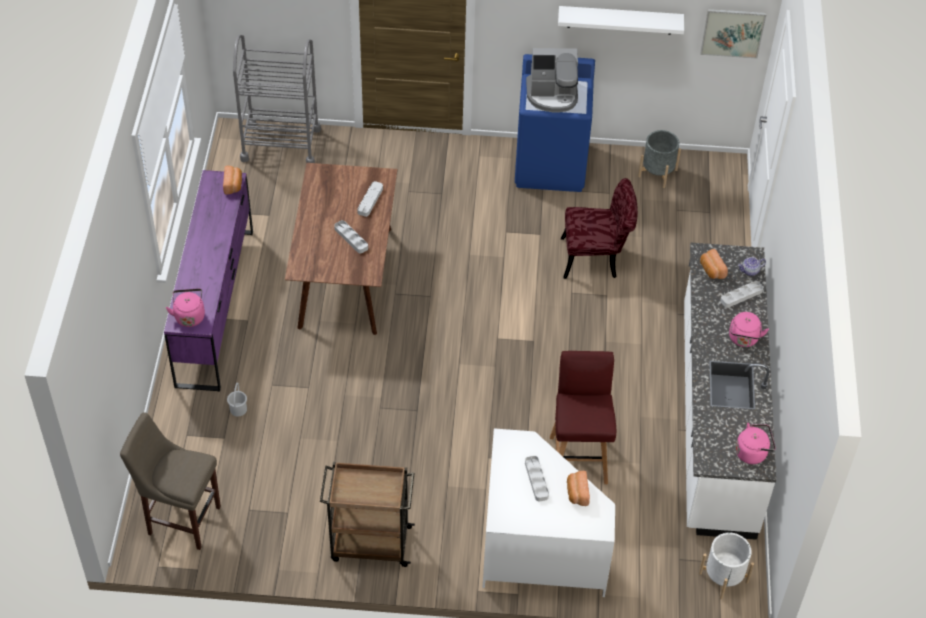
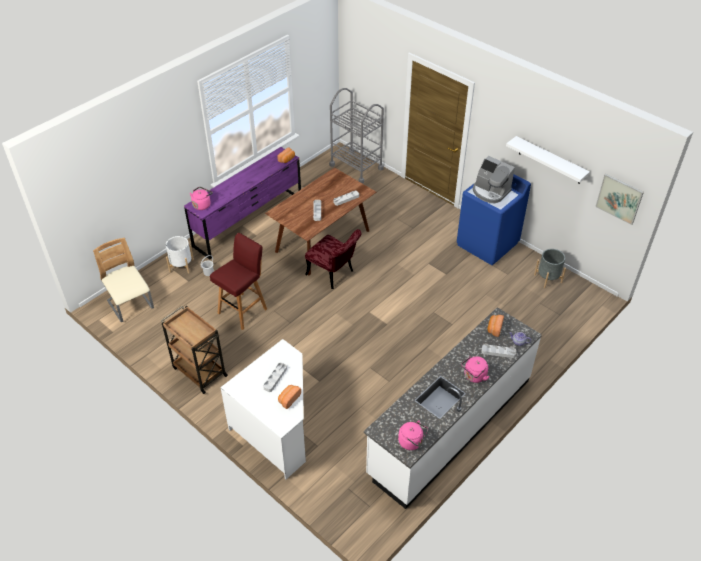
camera: 40 degrees right, 5 degrees down
(181, 519) = (130, 305): beige stool -> beige chair
(578, 458) = (348, 397): red stool -> red stool (243, 310)
(596, 258) = (465, 302): red chair -> red chair (333, 274)
(723, 577) = (363, 516): white planter -> white planter (181, 265)

